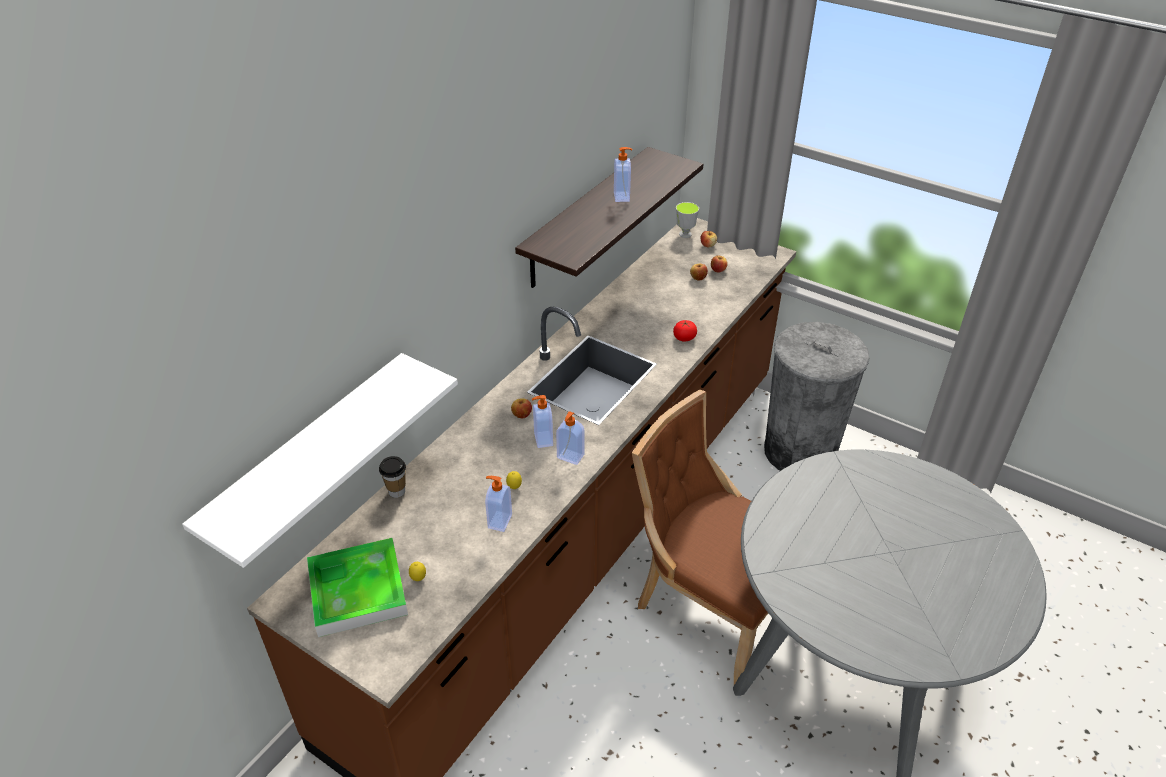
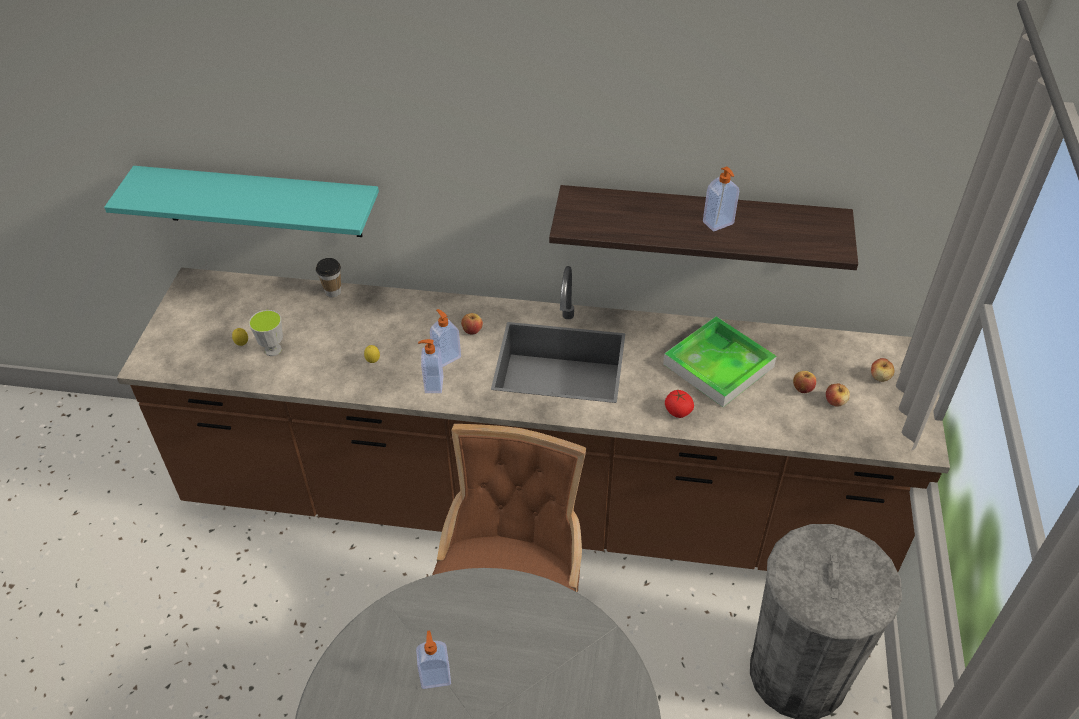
camera: 65 degrees right, 5 degrees up
(309, 456) = (260, 202): white shelf -> turquoise shelf
(358, 590) = (217, 316): tray -> tray (718, 365)
(499, 521) = (327, 367): soap dispenser -> soap dispenser (435, 676)
(685, 234) = (884, 350): cup -> cup (273, 350)

